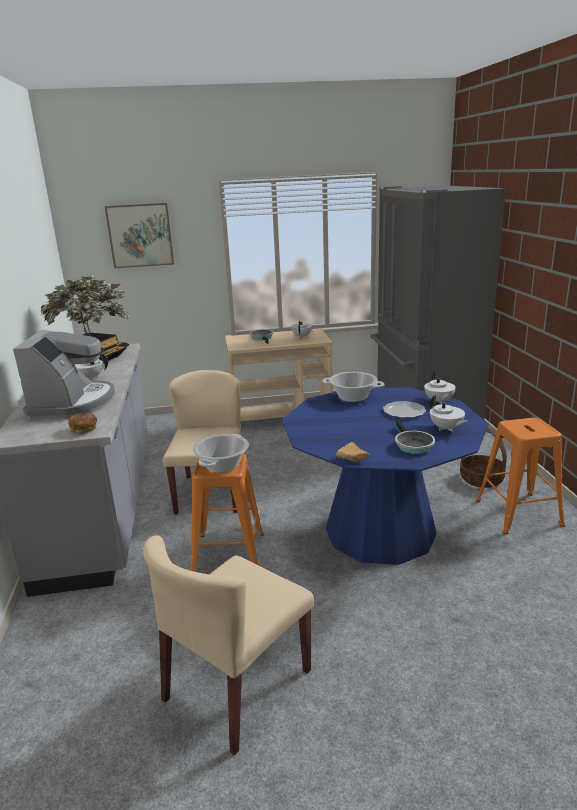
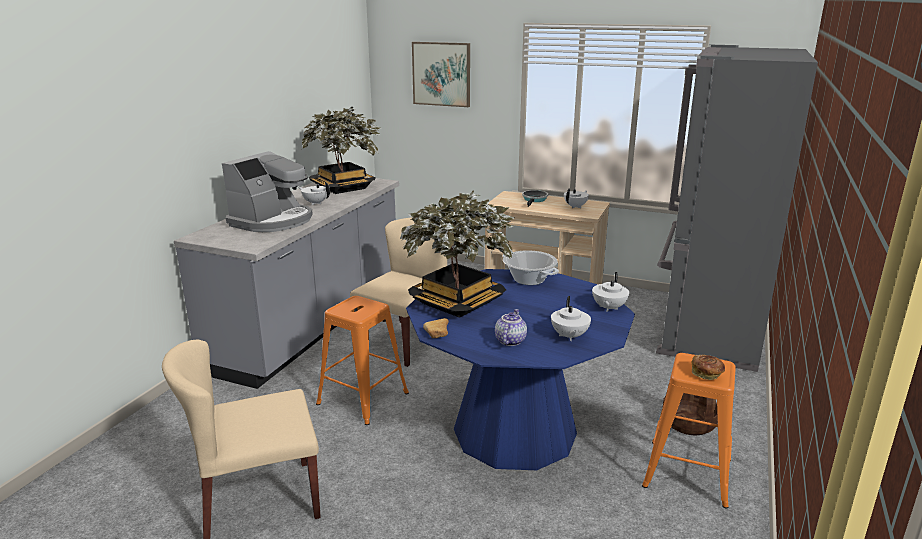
camera: 30 degrees right, 0 degrees up
(84, 430) = (248, 244): bread -> bread (706, 374)
(222, 465) = (356, 309): cooking pot -> none
(327, 430) = (456, 303): none -> potted plant
(403, 411) = (555, 307): plate -> none
(412, 445) = (509, 341): frying pan -> teapot

